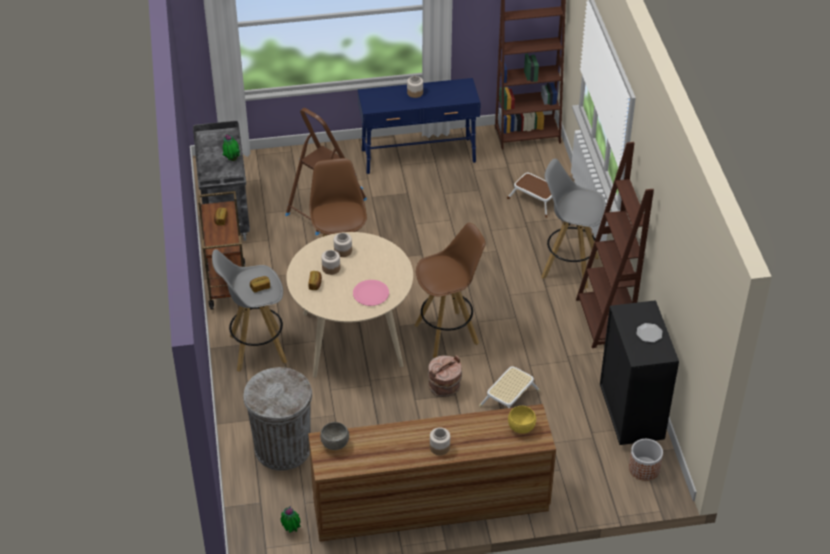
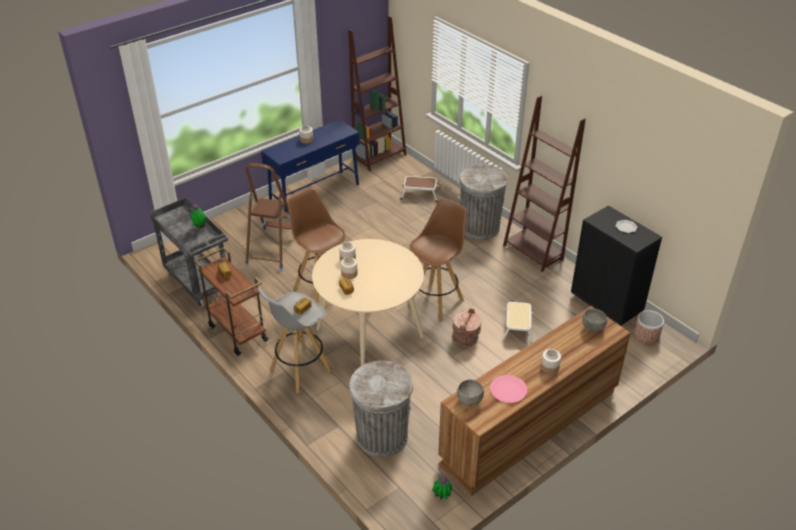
camera: 30 degrees left, 5 degrees down
(371, 294) = (396, 280): pink plate -> pink plate (508, 390)
(521, 428) = (593, 328): yellow bowl -> grey bowl
(568, 266) = (479, 227): grey stool -> grey trash can

